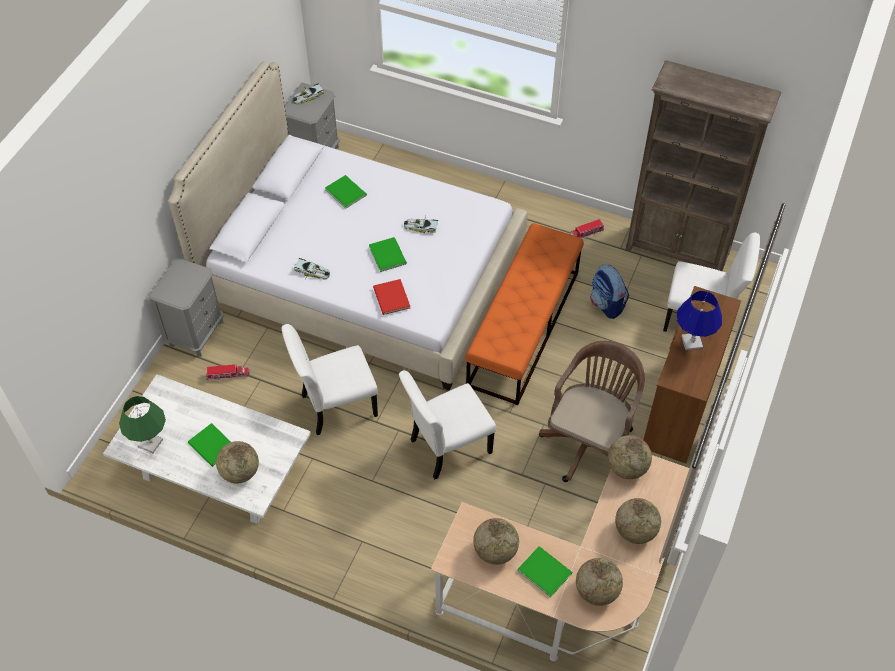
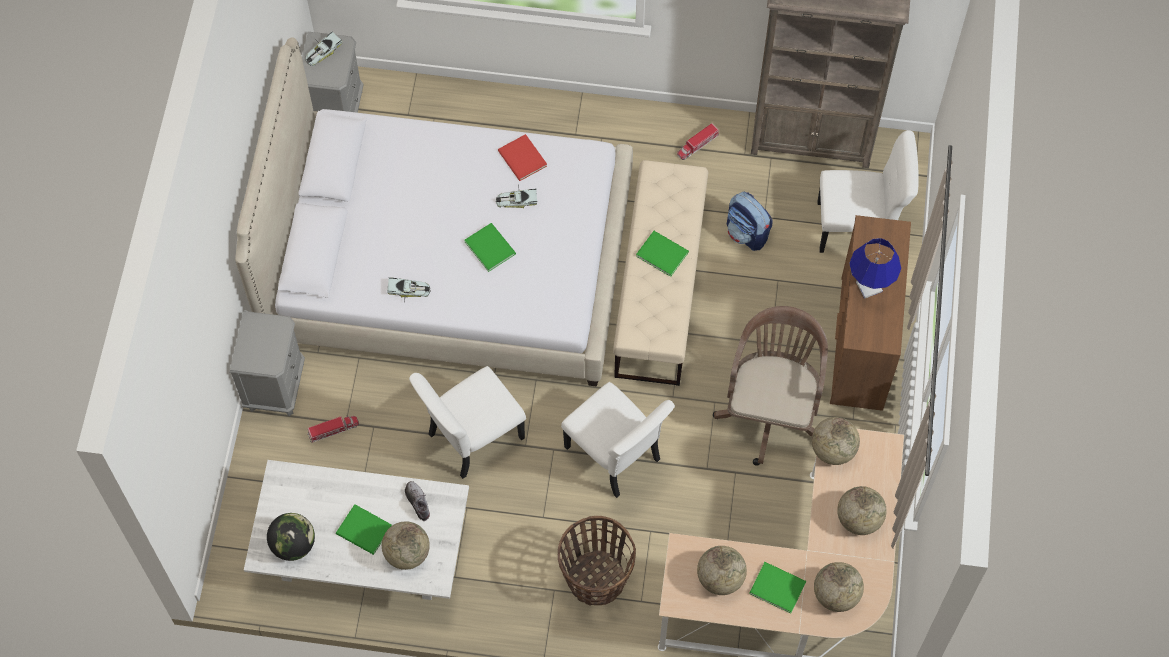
camera: 15 degrees left, 10 degrees up
(150, 443) = (293, 544): green table lamp -> globe
(264, 434) = (418, 502): none -> shoe
(345, 191) = (412, 173): green book -> green book (661, 252)
(391, 299) = (512, 304): red book -> red book (522, 160)
(400, 540) = (596, 578): none -> basket
(447, 447) = (615, 456): white chair -> white chair turned 90 degrees counterclockwise
(524, 328) = (659, 286): orange bench -> beige bench

